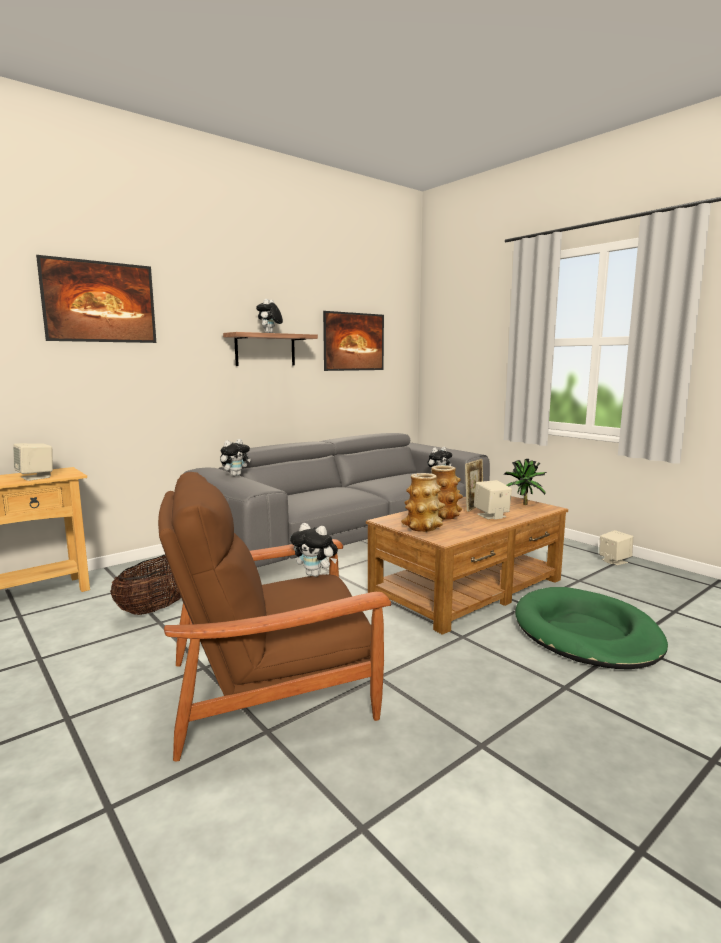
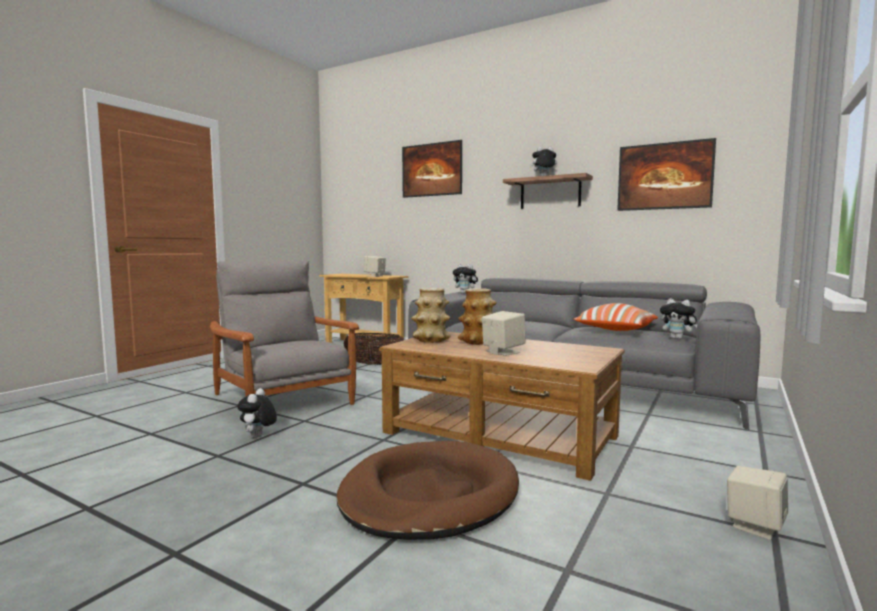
camera: 70 degrees right, 5 degrees down
(273, 689) = (283, 400): brown armchair -> grey armchair
(315, 574) = (331, 341): plush toy -> plush toy (258, 436)
(401, 480) = (615, 331): none -> pillow
(473, 507) = (529, 347): picture frame -> none
(523, 505) = (574, 359): potted plant -> none
(586, 633) = (429, 495): green dog bed -> brown dog bed

